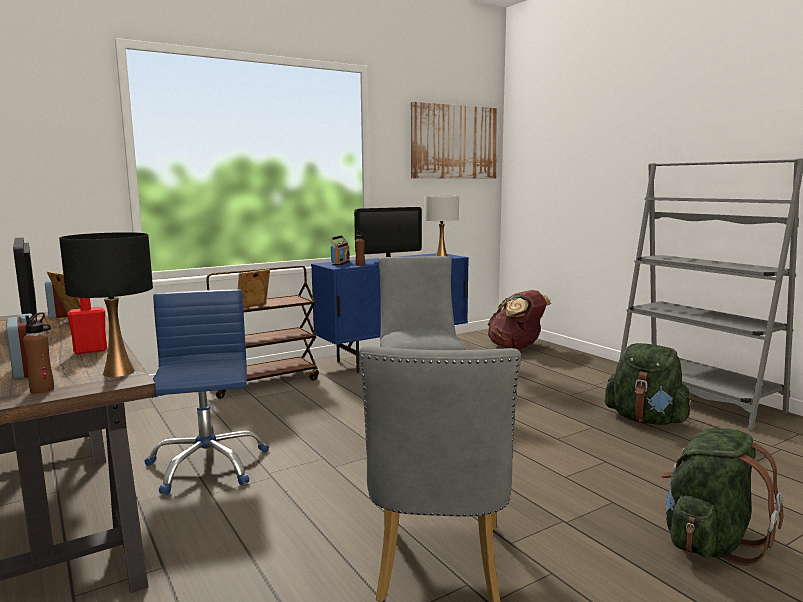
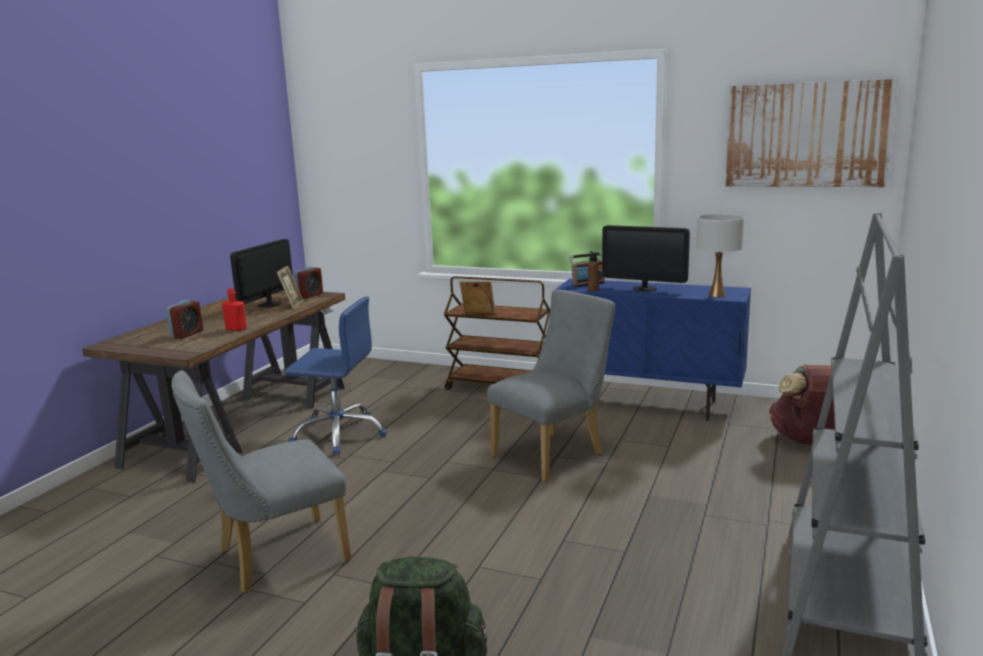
camera: 55 degrees right, 5 degrees up
(42, 390) = (158, 347): brown bottle -> none
(119, 372) = (199, 348): black table lamp -> none
(207, 465) = (339, 434): blue office chair -> blue office chair turned 60 degrees clockwise
(646, 420) = (699, 578): green backpack -> none

